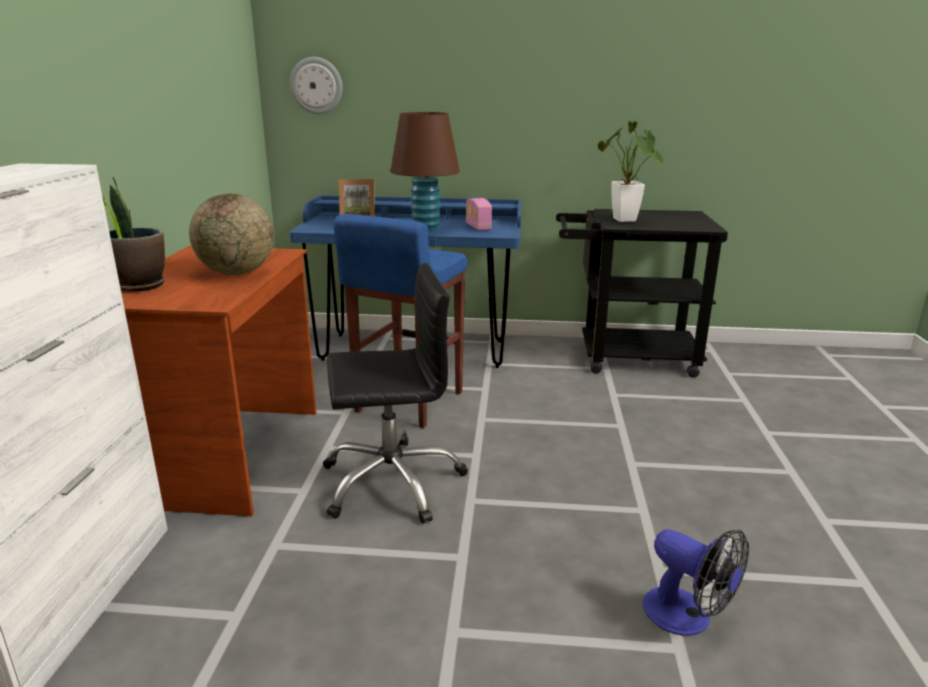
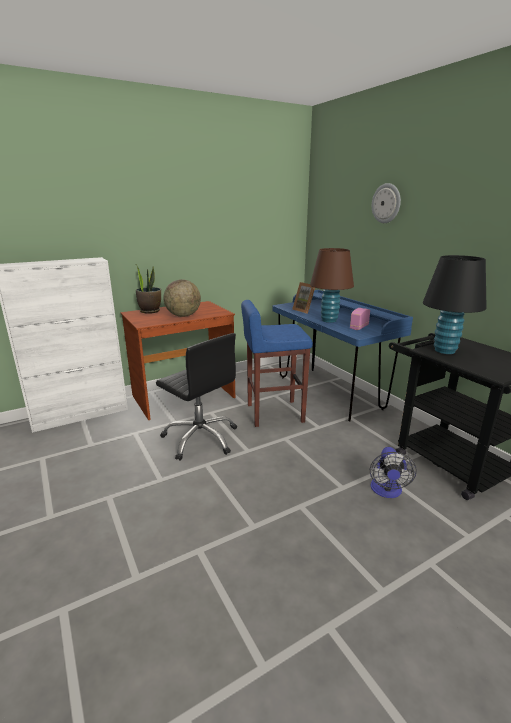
camera: 55 degrees right, 0 degrees up
(316, 85) = (326, 227): wall clock -> wall clock (386, 203)
(626, 221) = (444, 350): potted plant -> black table lamp
(688, 617) = (163, 574): fan -> fan (386, 491)

